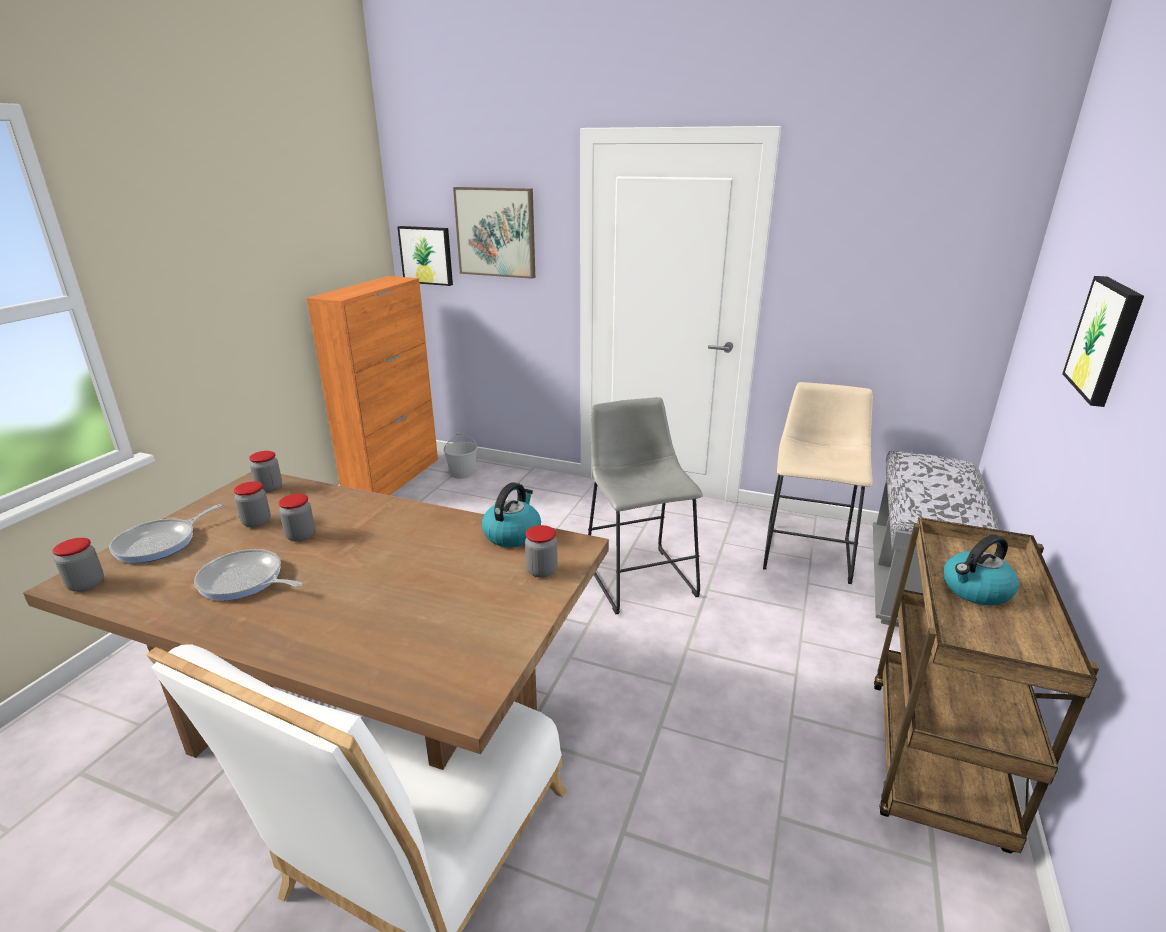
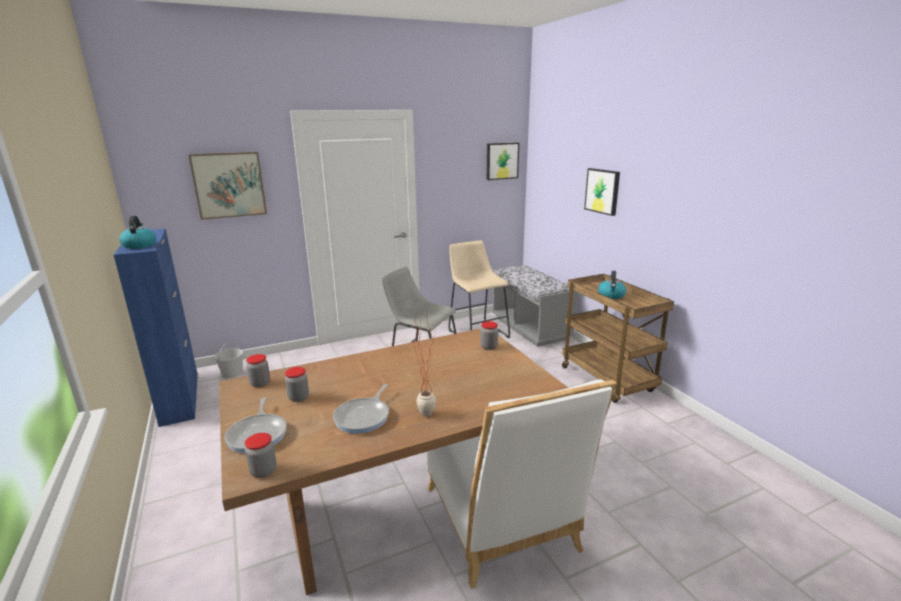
camera: 45 degrees left, 5 degrees down
(244, 581) = (364, 417): frying pan -> frying pan turned 45 degrees counterclockwise
(297, 617) = (428, 411): none -> potted plant
(300, 536) = (344, 389): jar -> none
(394, 478) = (180, 397): orange cabinet -> blue cabinet
(427, 255) = (162, 210): picture -> picture (501, 161)
(512, 534) = (447, 342): kettle -> kettle (139, 245)

